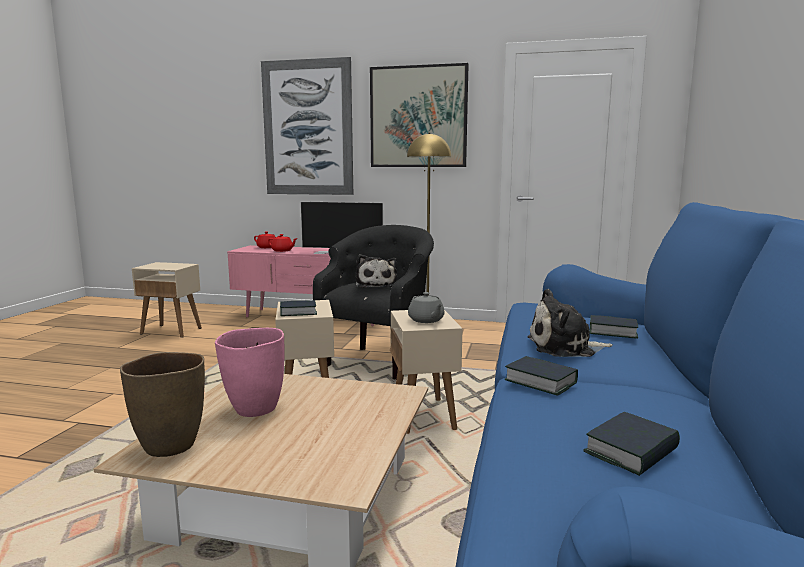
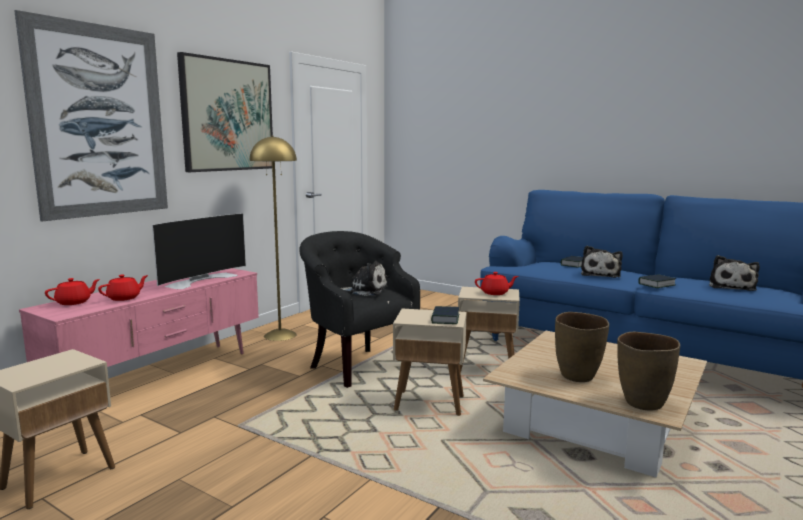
camera: 70 degrees left, 0 degrees up
(254, 409) = (578, 376): pink vase -> brown vase
(426, 320) = (495, 293): grey teapot -> red teapot
(631, 451) = (731, 287): book -> plush toy

